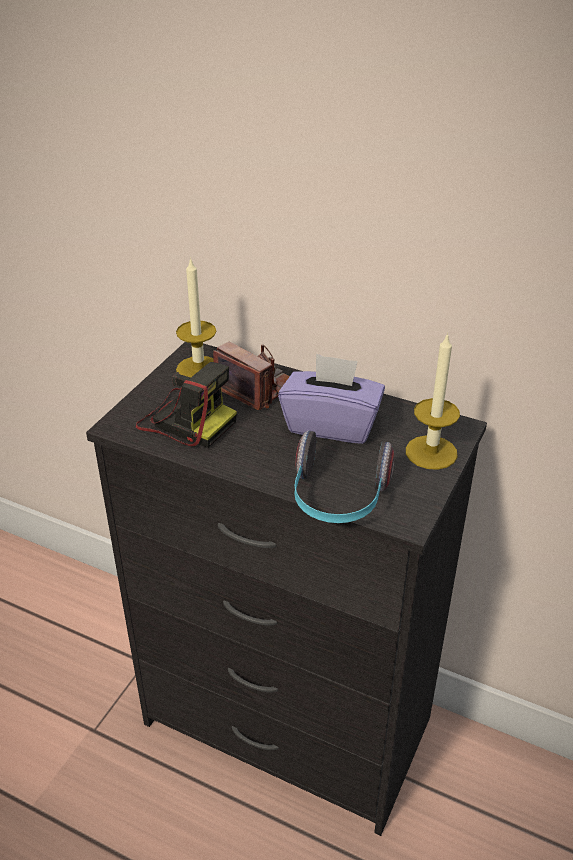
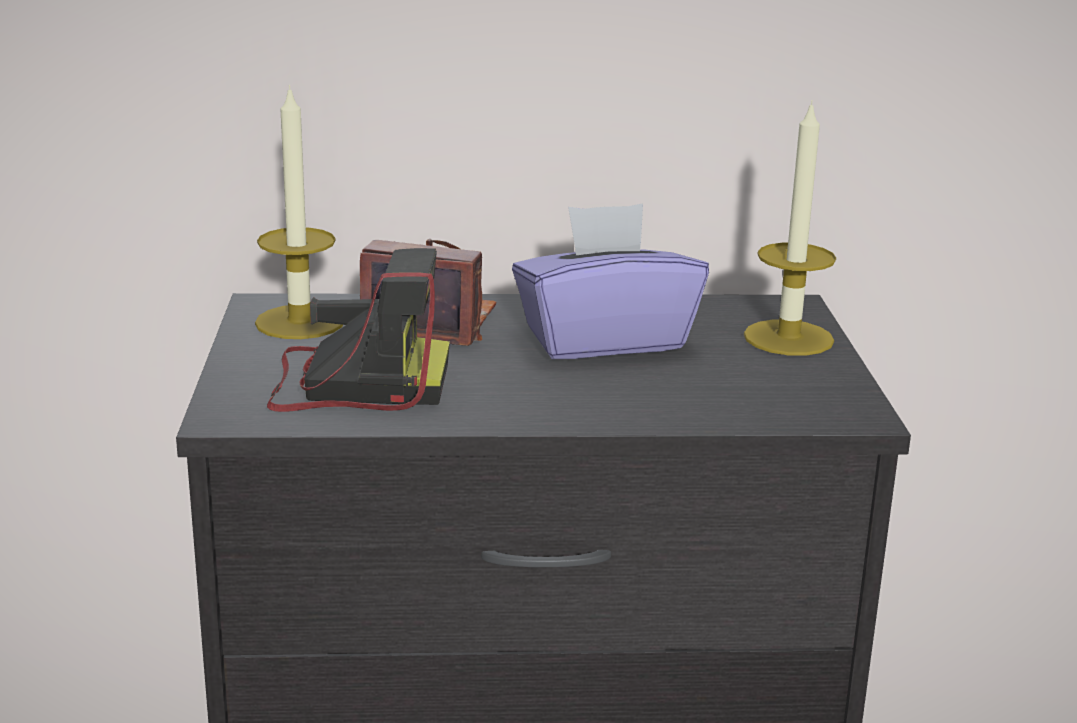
camera: 30 degrees left, 15 degrees down
(338, 498) = (723, 414): headphones -> none

